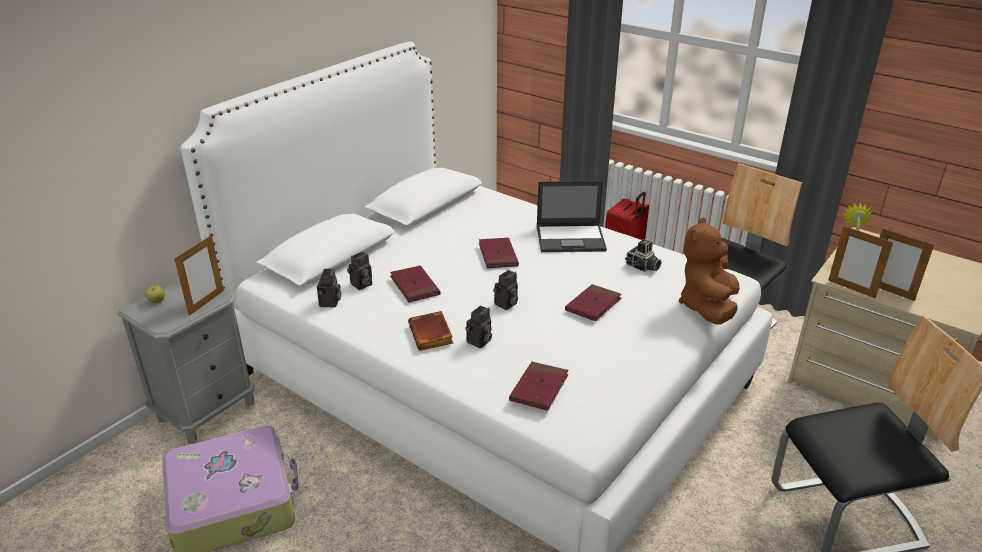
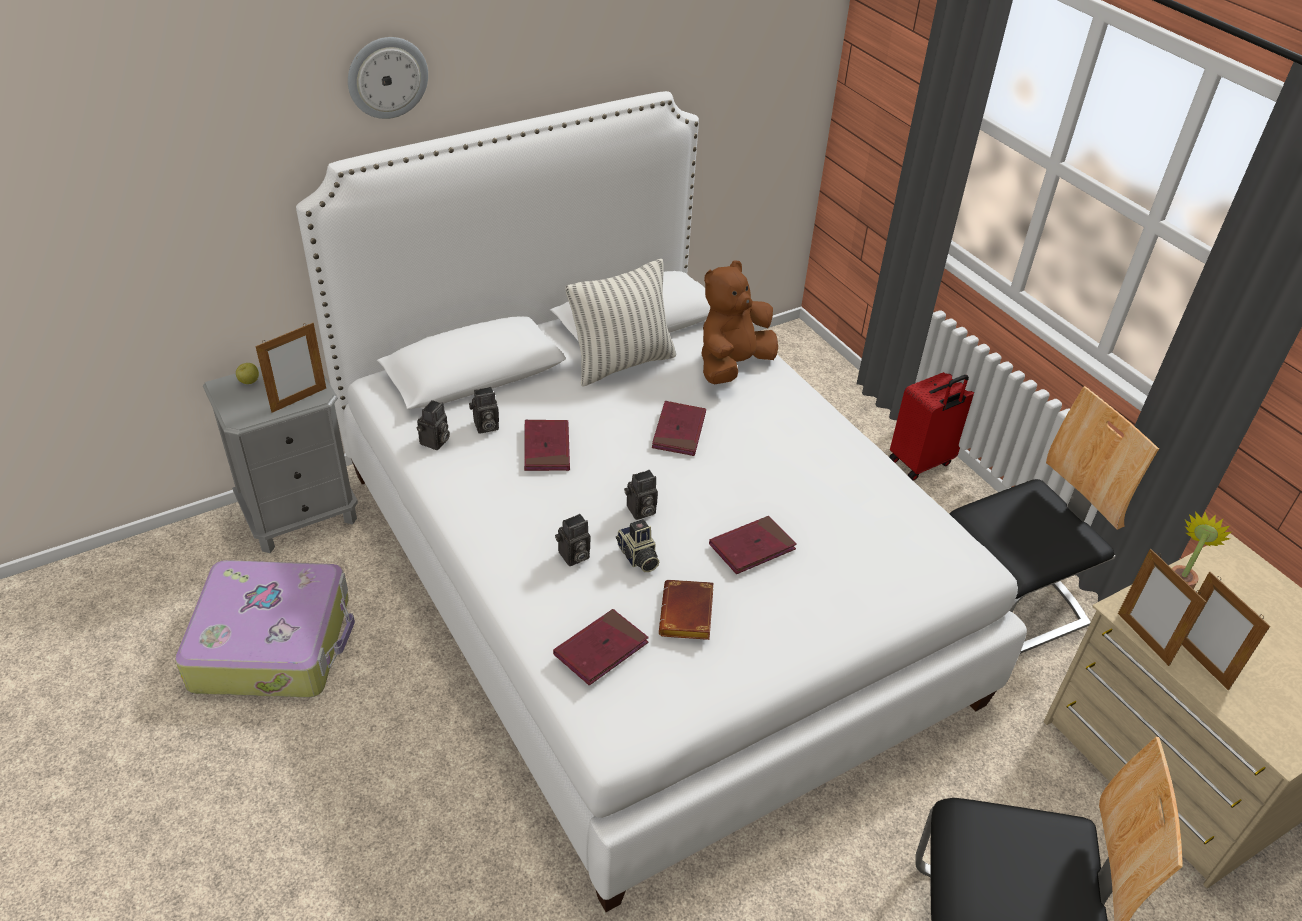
camera: 20 degrees right, 10 degrees up
(231, 42) = (387, 77): none -> wall clock
(432, 228) = (622, 363): none -> pillow
(432, 335) = (524, 528): brown book -> brown book (688, 616)
(571, 238) = (793, 432): laptop -> none
(642, 267) = (860, 508): camera -> camera (637, 557)
(707, 307) = (906, 600): brown plush toy -> brown plush toy (732, 365)

